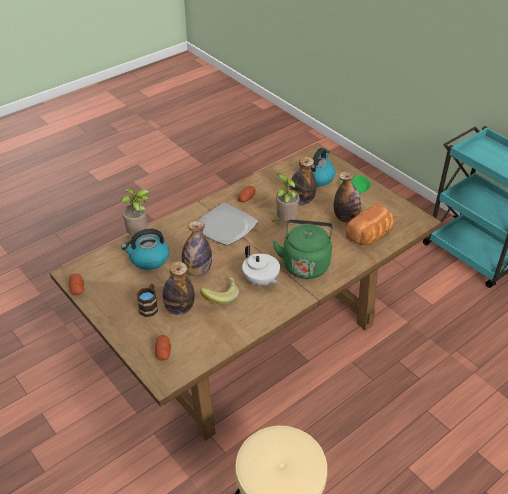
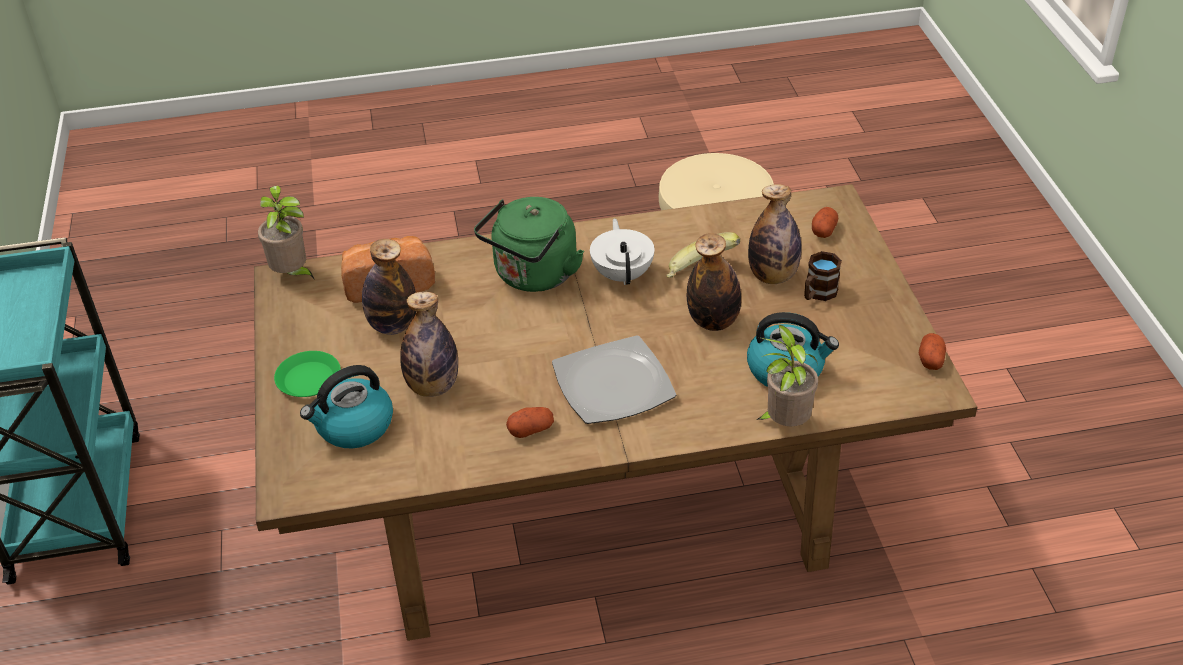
camera: 150 degrees left, 0 degrees up
(285, 221) = (500, 357): potted plant -> potted plant (292, 275)

